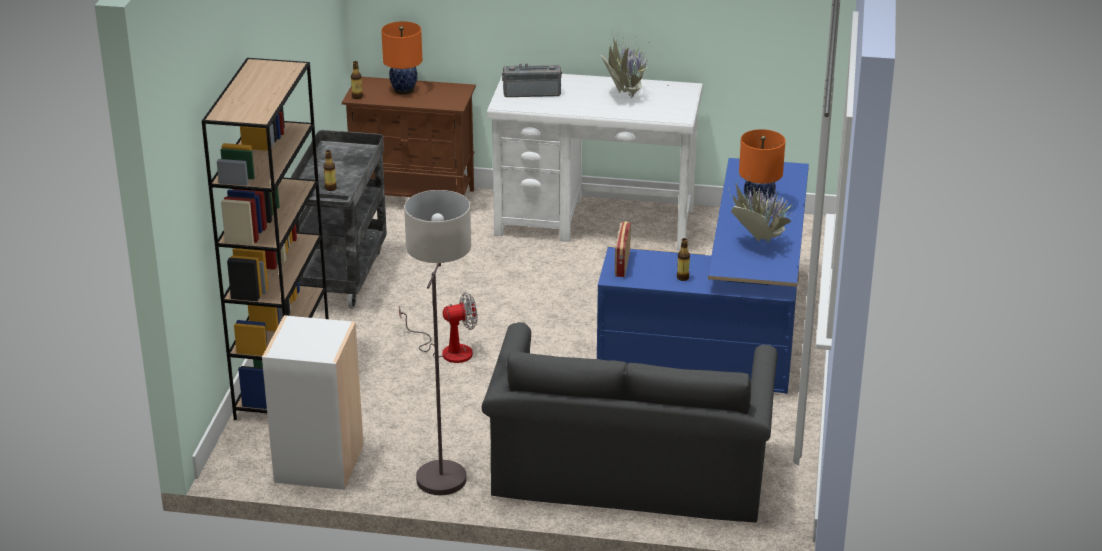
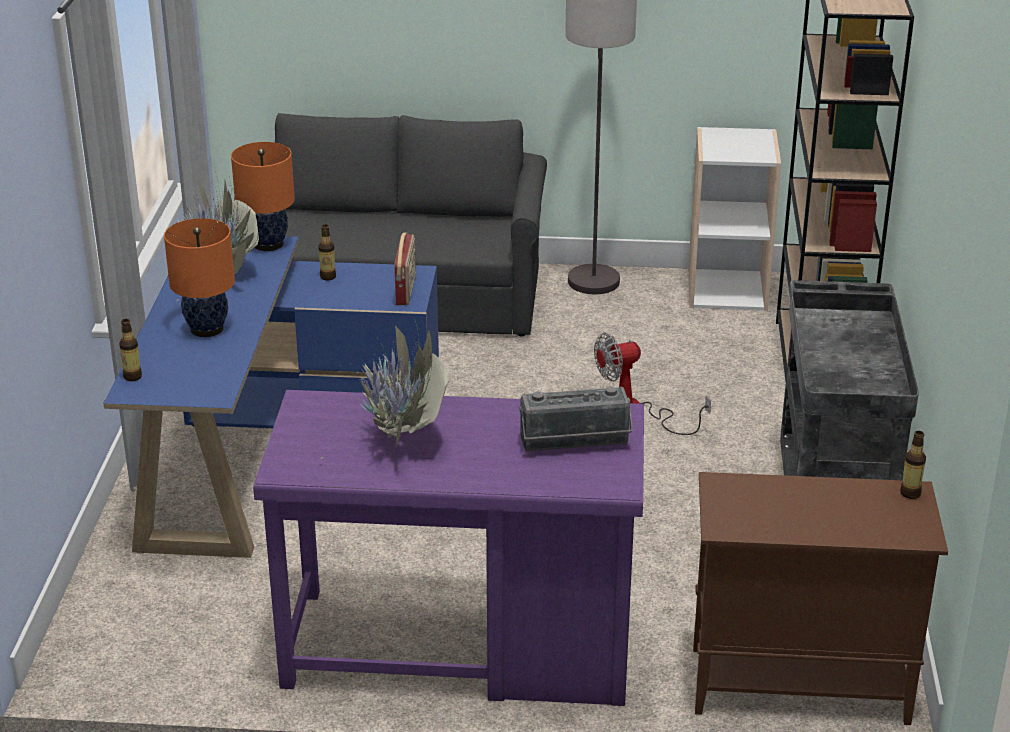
camera: 175 degrees right, 0 degrees up
(330, 188) = (839, 331): bottle -> bottle (132, 377)
(403, 90) = (833, 516): orange table lamp -> orange table lamp (268, 244)
(595, 221) = (457, 647): white desk -> purple desk

